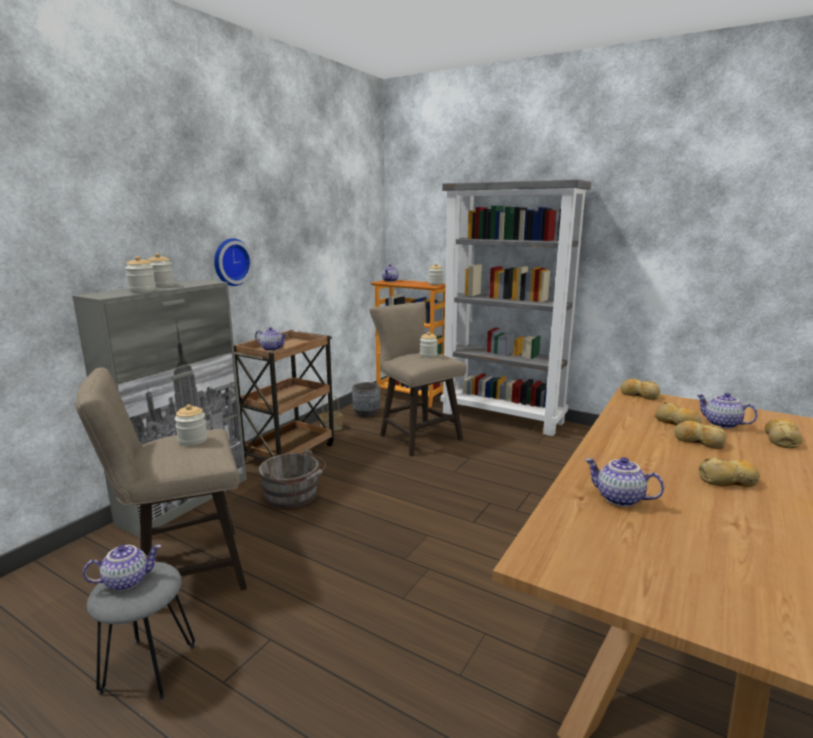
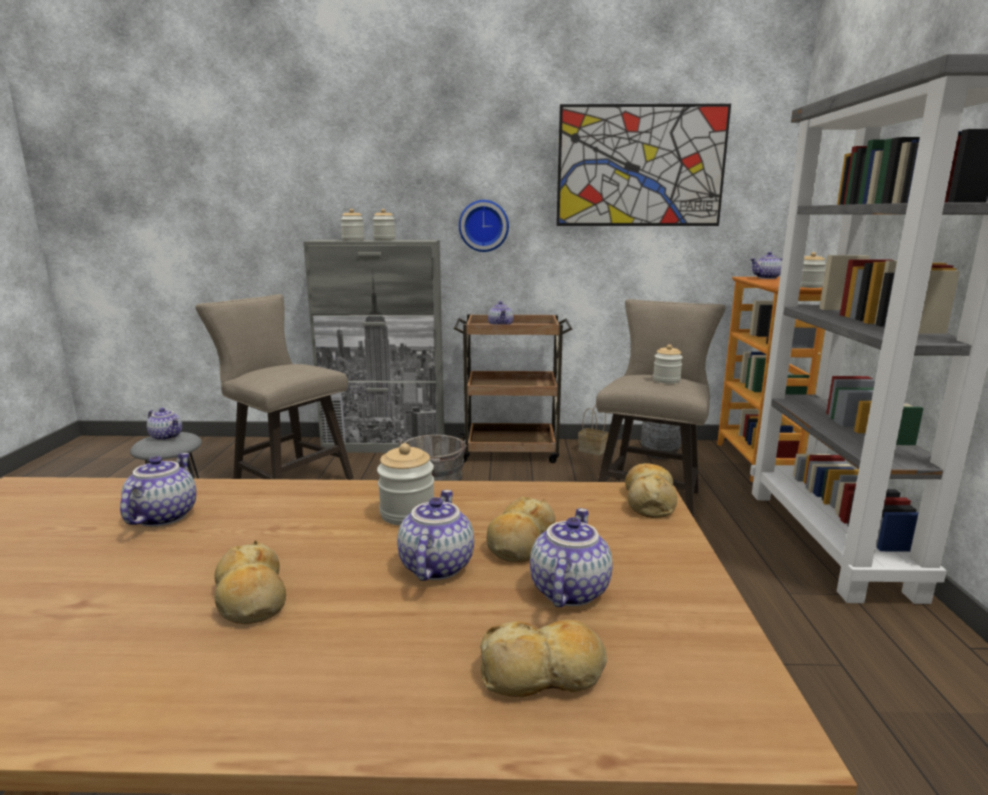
camera: 60 degrees right, 0 degrees up
(192, 440) = (293, 368): jar -> jar (407, 513)
(320, 208) = (640, 166): none -> picture
(698, 441) = (434, 566): bread -> teapot

